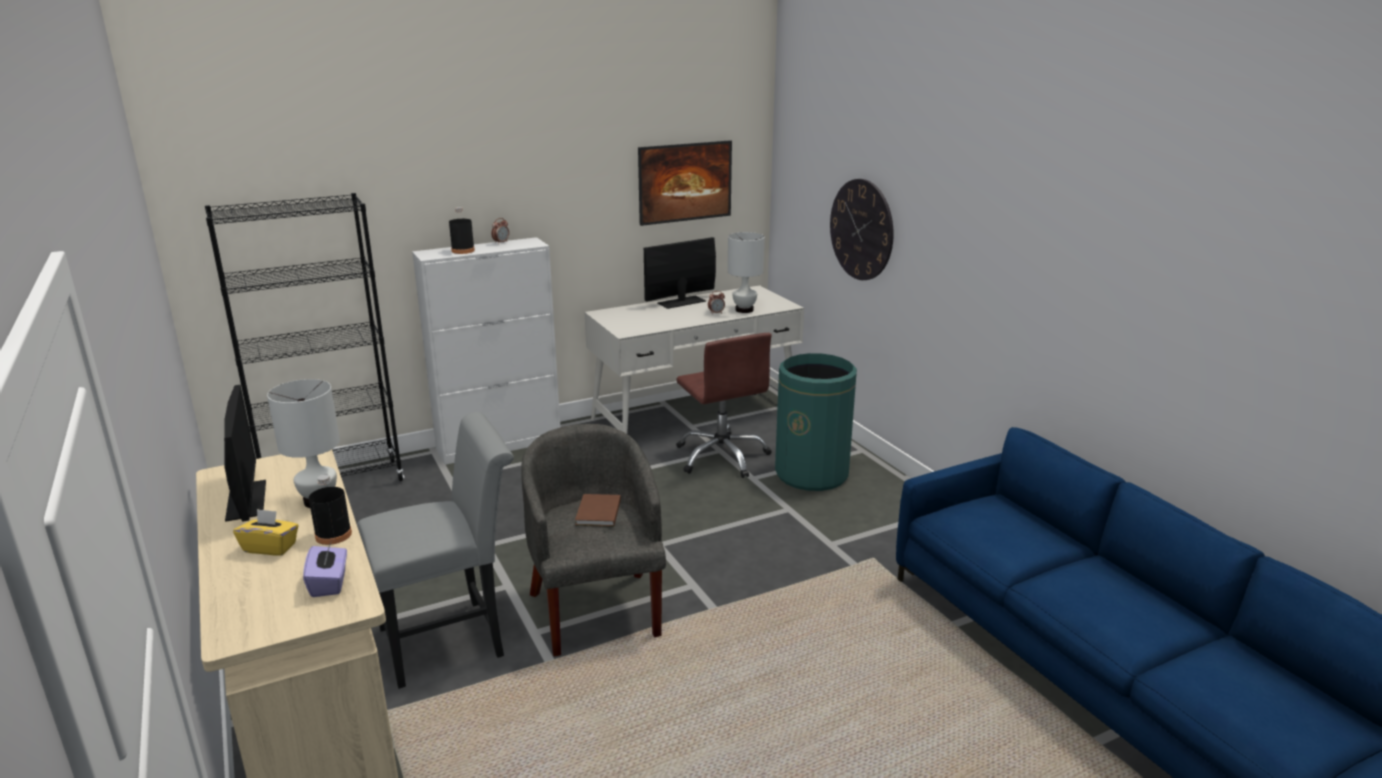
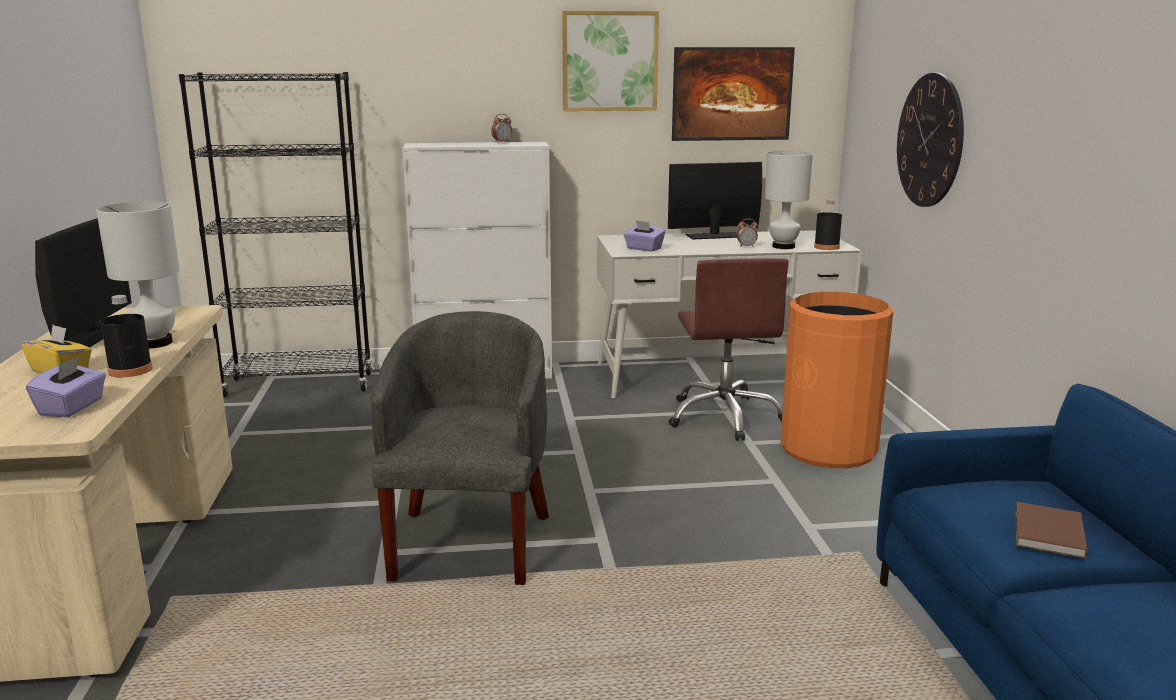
camera: 20 degrees right, 5 degrees down
(451, 639) = (294, 541): grey chair -> none
(463, 251) = (454, 144): black bottle -> black bottle (826, 247)
(586, 163) = (609, 61): none -> picture
(597, 513) = (472, 415): brown book -> brown book (1047, 534)
(637, 325) = (643, 248): none -> purple tissue box
(812, 474) = (828, 449): green trash can -> orange trash can

